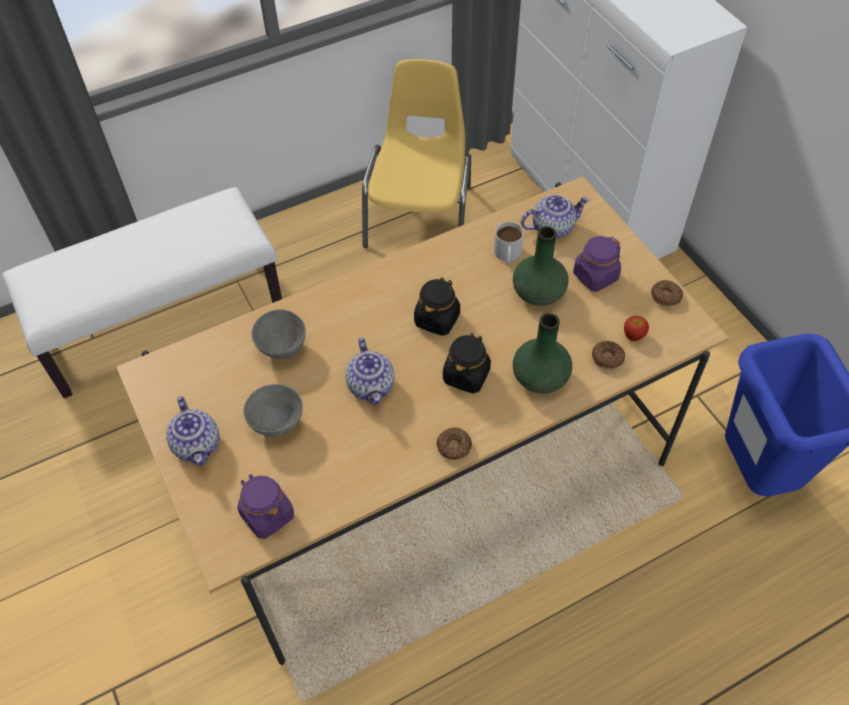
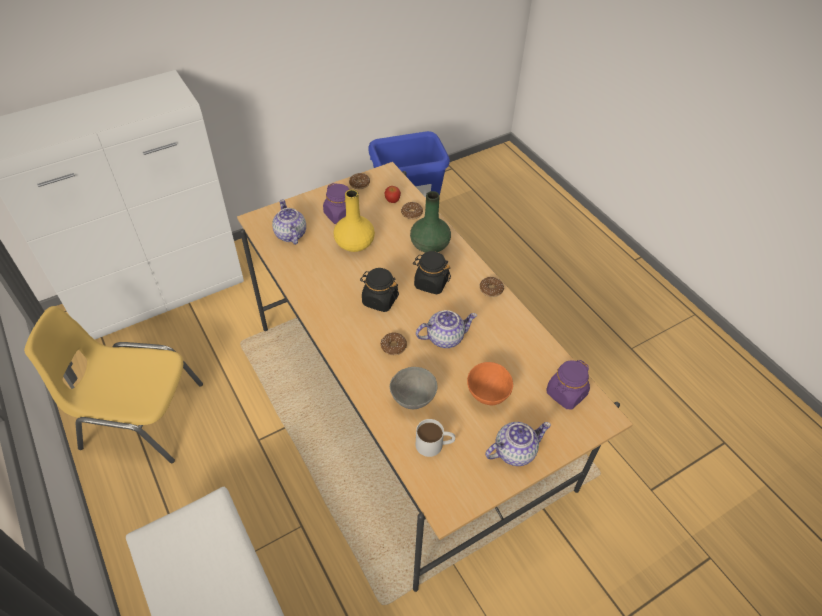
camera: 95 degrees left, 5 degrees down
(278, 424) = (486, 395): grey bowl -> orange bowl
(362, 332) = (393, 346): none -> donut
(507, 255) = (316, 260): white mug -> white mug (434, 444)
(539, 292) = (354, 243): green vase -> yellow vase

